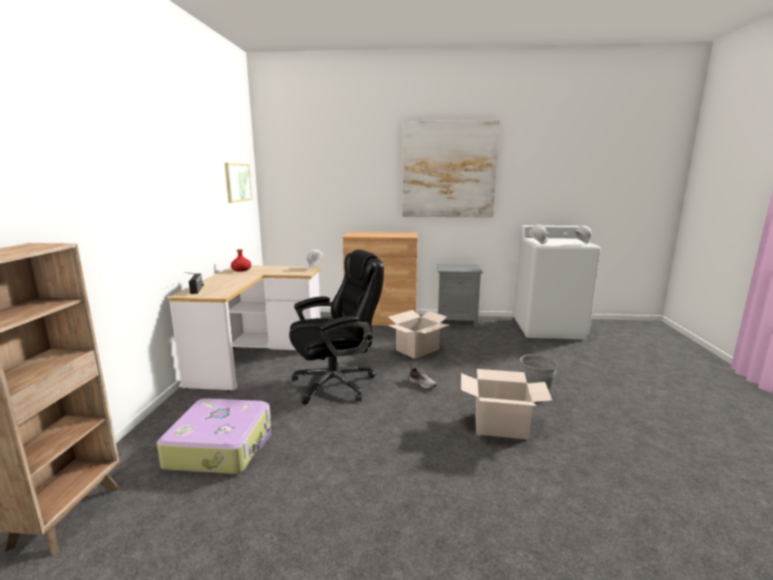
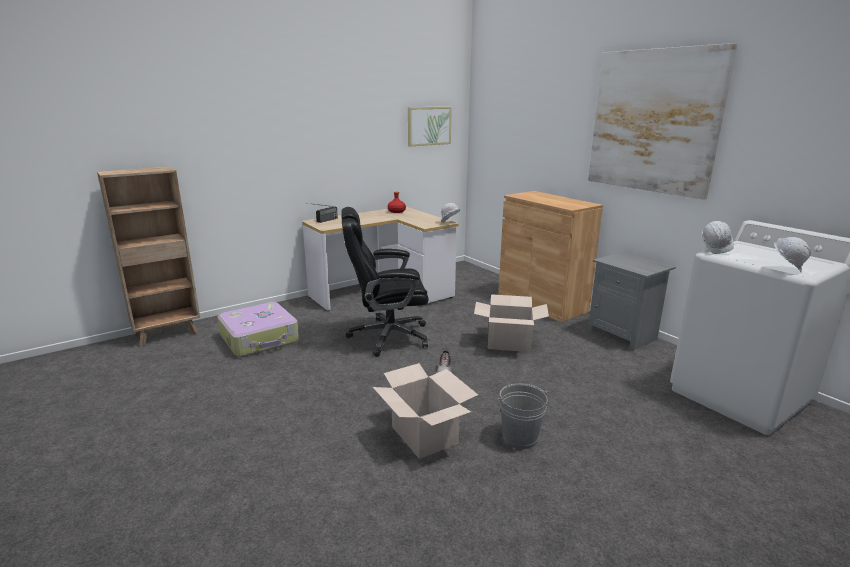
camera: 50 degrees right, 5 degrees up
(336, 384) = (387, 336): black office chair -> black office chair turned 150 degrees clockwise

